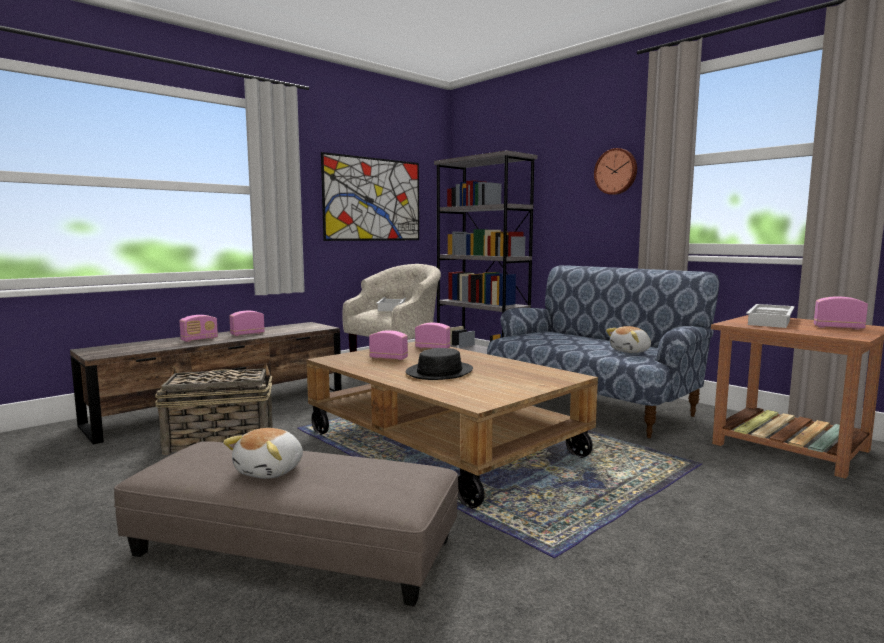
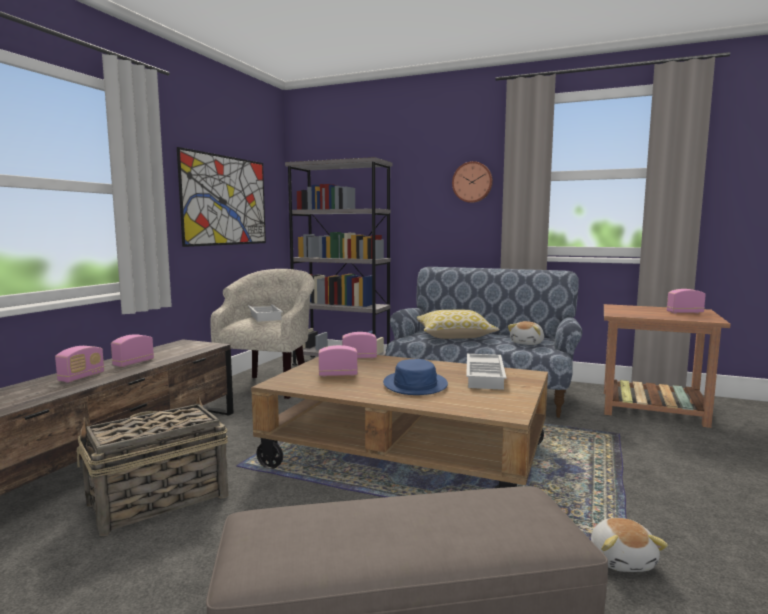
camera: 25 degrees left, 0 degrees up
(271, 471) = (391, 532): plush toy -> plush toy (622, 560)
(440, 372) = (415, 384): black hat -> blue hat
(562, 339) = (454, 336): none -> pillow
(771, 321) = (633, 310): white tray -> white tray (486, 376)

